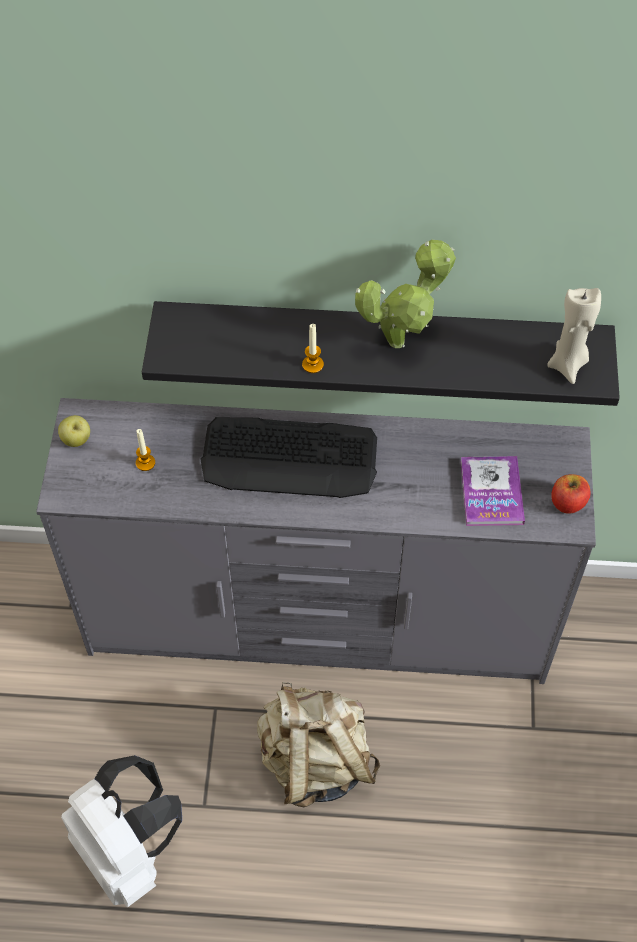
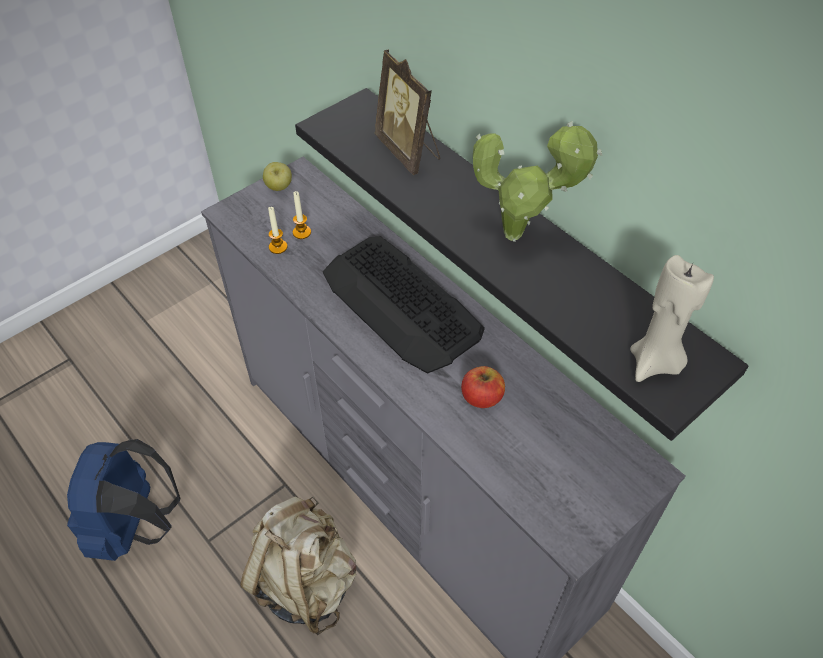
camera: 45 degrees right, 5 degrees down
(128, 852) = (136, 526): white backpack -> blue backpack
(255, 331) = (409, 151): none -> picture frame
(312, 364) = (422, 203): candle -> candle (278, 247)
(491, 492) = (530, 455): book -> none
(567, 502) = (590, 521): apple -> apple (481, 397)

